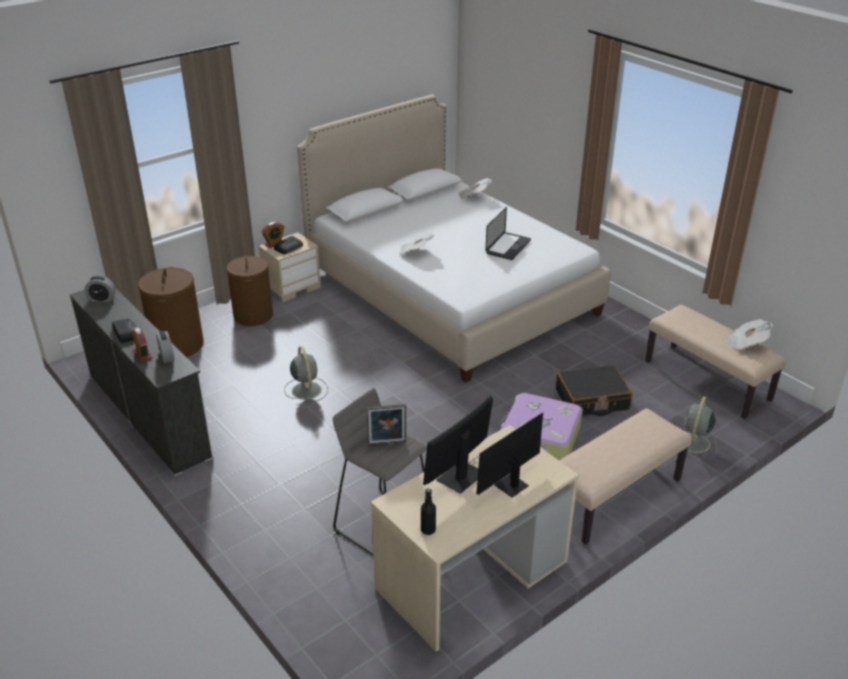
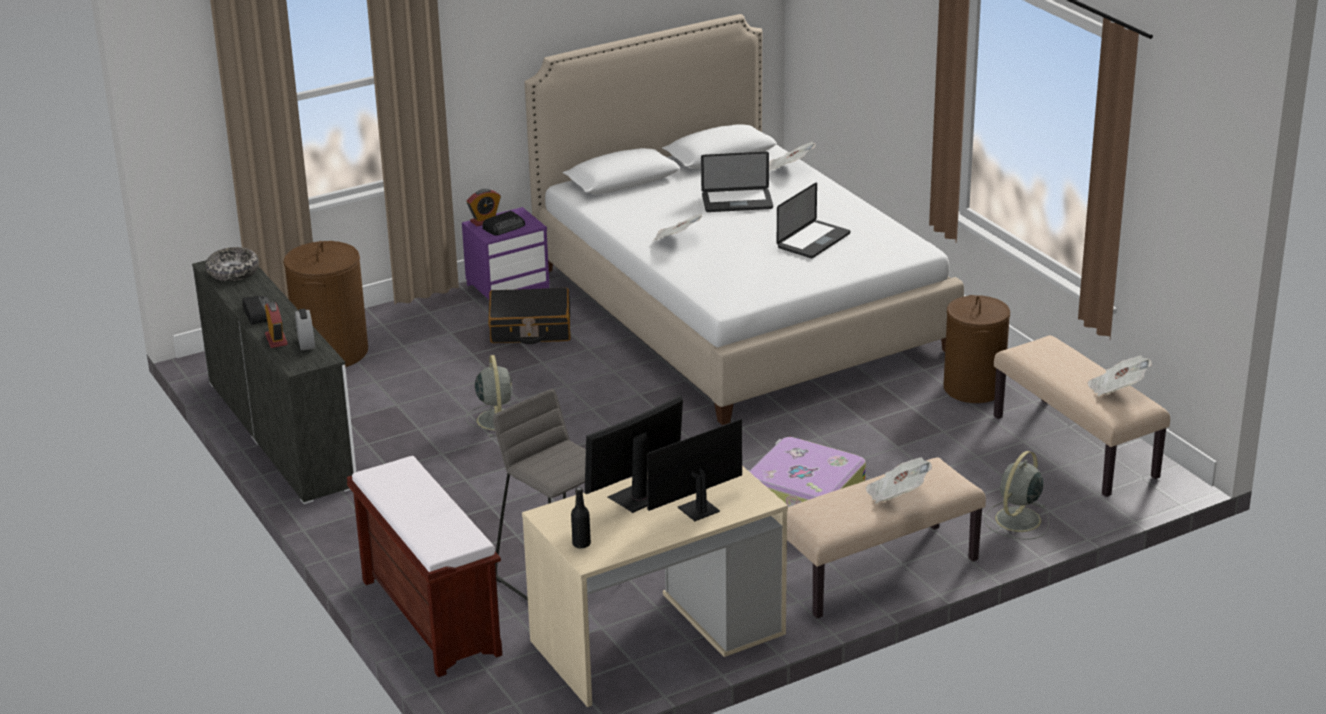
camera: 10 degrees right, 5 degrees down
(102, 299) = (233, 272): alarm clock -> bowl
(253, 315) = (444, 321): brown laundry basket -> brown laundry basket (973, 388)
(290, 573) = (428, 616): none -> brown bench
(292, 287) = (508, 287): beige nightstand -> purple nightstand
(387, 445) = (561, 459): picture frame -> none
(447, 222) = (737, 202): none -> laptop
(592, 400) = (895, 459): black suitcase -> black suitcase (530, 328)
(633, 444) = (897, 494): none -> newspaper

